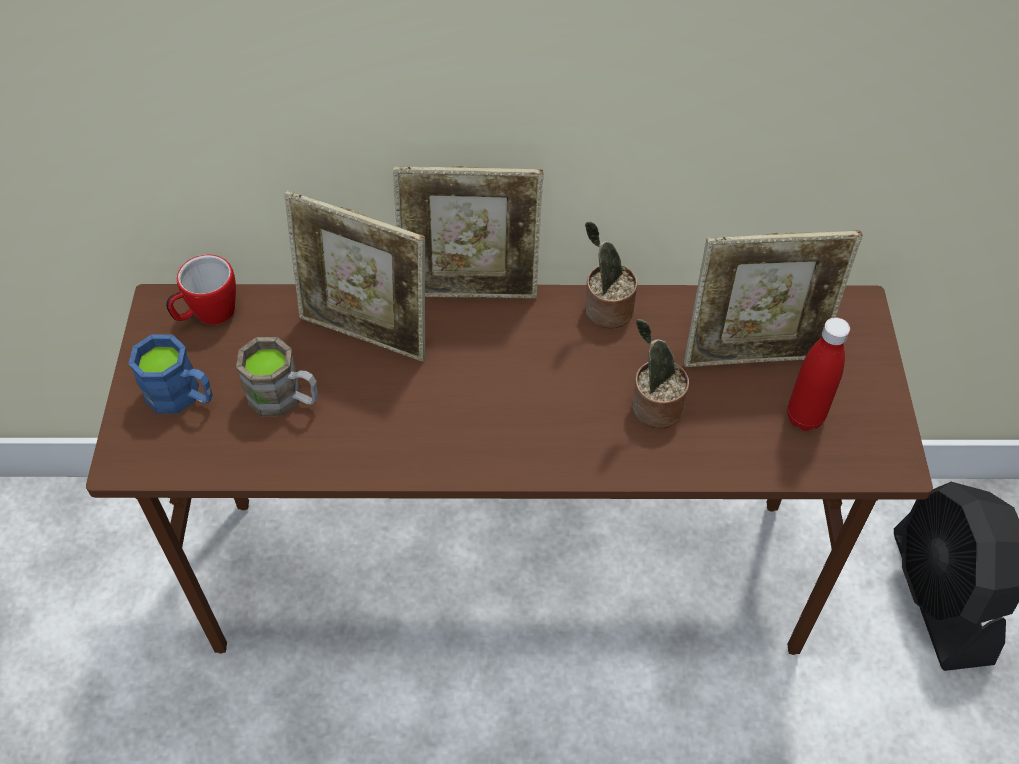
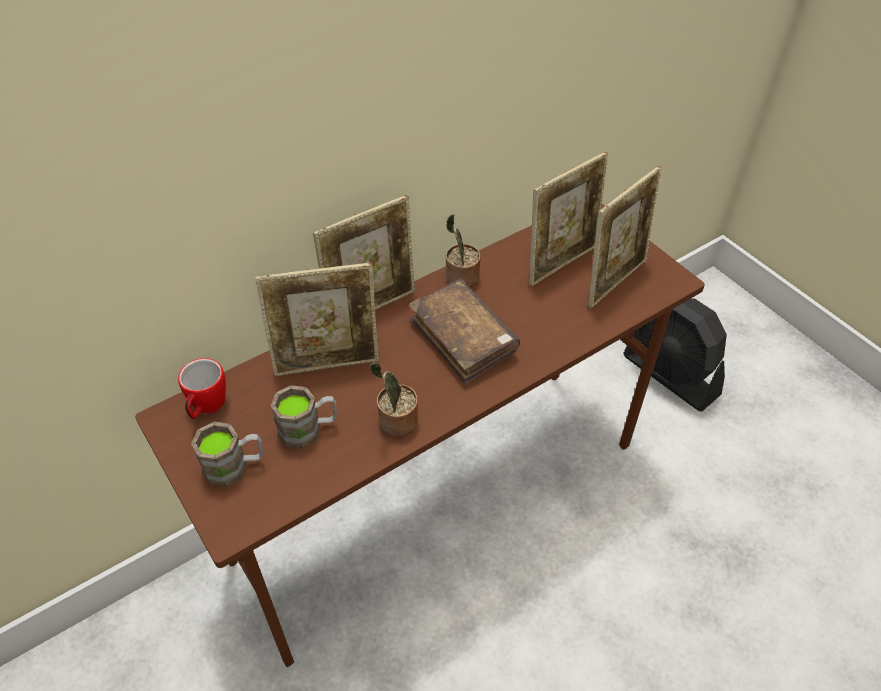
camera: 35 degrees left, 5 degrees down
(182, 396) = (234, 466): blue mug -> brown mug
(542, 388) = (463, 338): none -> brown book
(653, 407) = (533, 316): potted plant -> potted plant (396, 422)
(804, 417) = (614, 280): red bottle -> picture frame

